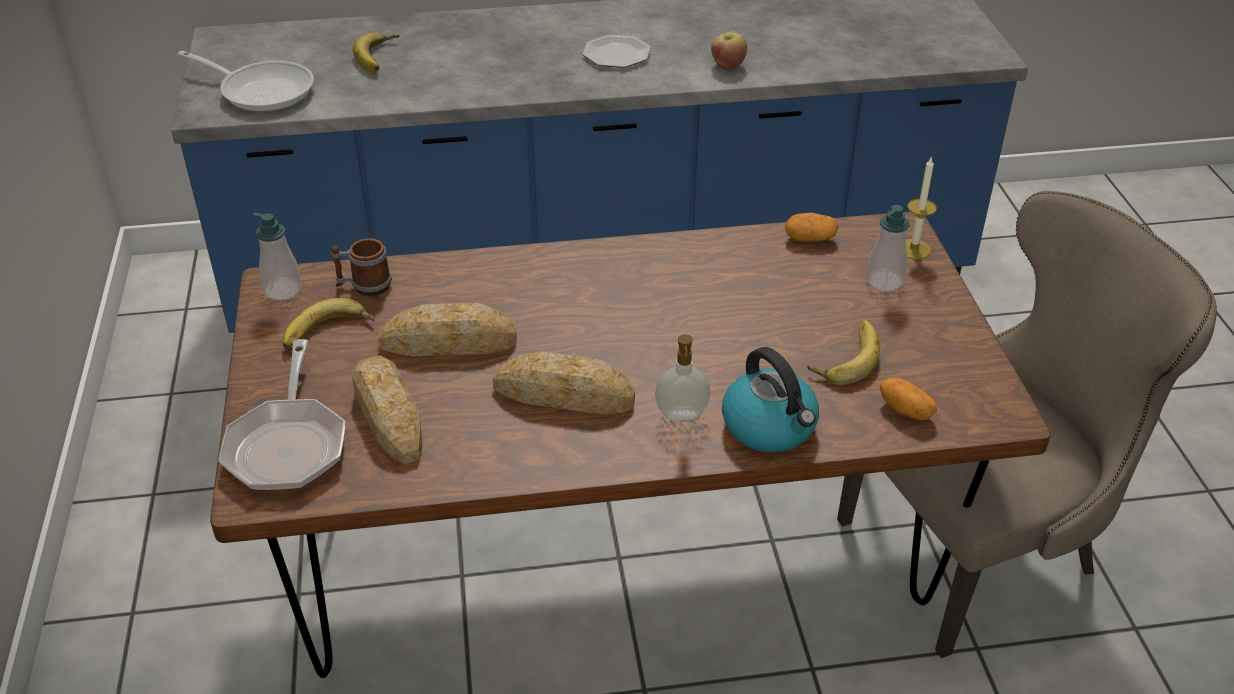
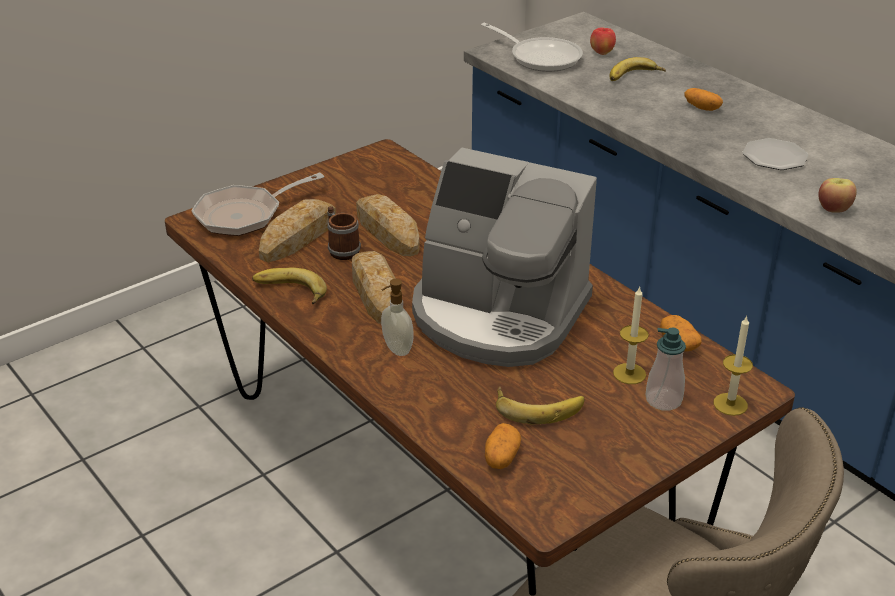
camera: 60 degrees right, 5 degrees down
(261, 90) = (541, 57): frying pan -> frying pan turned 45 degrees counterclockwise
(283, 290) = (380, 158): soap dispenser -> none
(305, 54) = (602, 53): none -> apple
(328, 333) = (355, 188): banana -> banana (289, 292)
(364, 286) = (412, 181): mug -> mug (341, 249)
(487, 50) = (702, 108): none -> potato
(679, 325) = (497, 315): none -> coffee machine
(770, 427) = (419, 393): kettle -> none
(833, 283) = (629, 373): none -> candle

